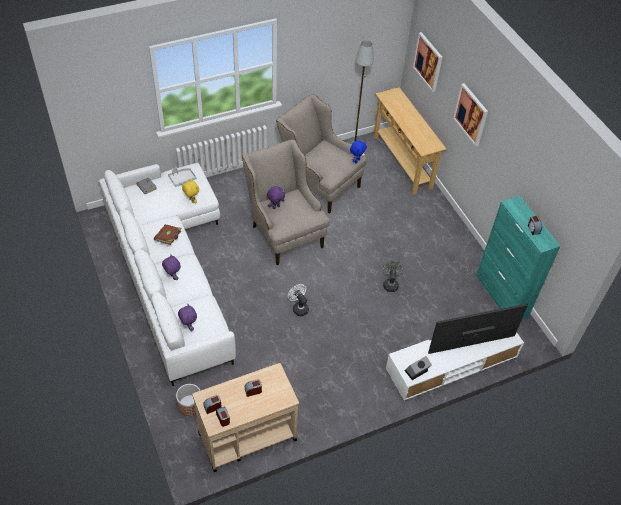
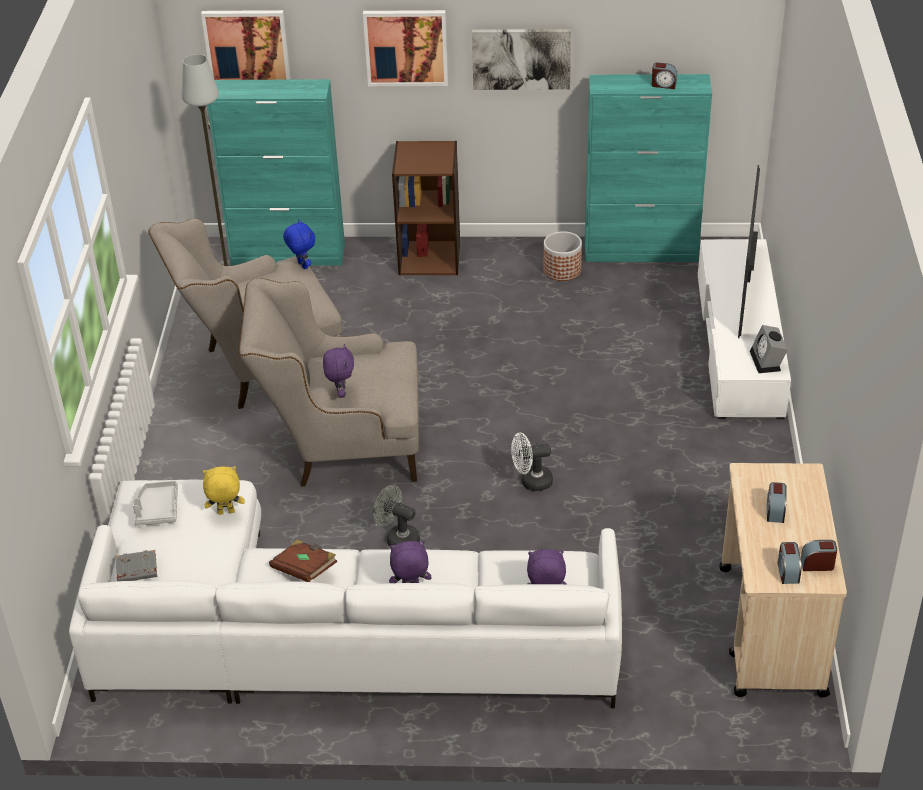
camera: 60 degrees left, 10 degrees down
(190, 405) = (670, 693): planter -> planter (562, 270)
(390, 283) = (546, 357): grey fan -> grey fan (398, 538)
(402, 161) = (289, 255): beige console table -> turquoise cabinet
(436, 212) = (430, 257): none -> brown bookcase
(504, 161) = (521, 58): none -> picture

